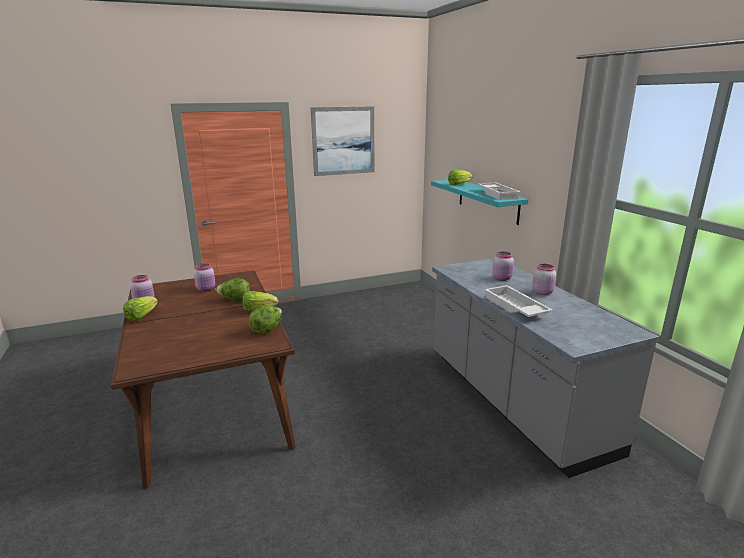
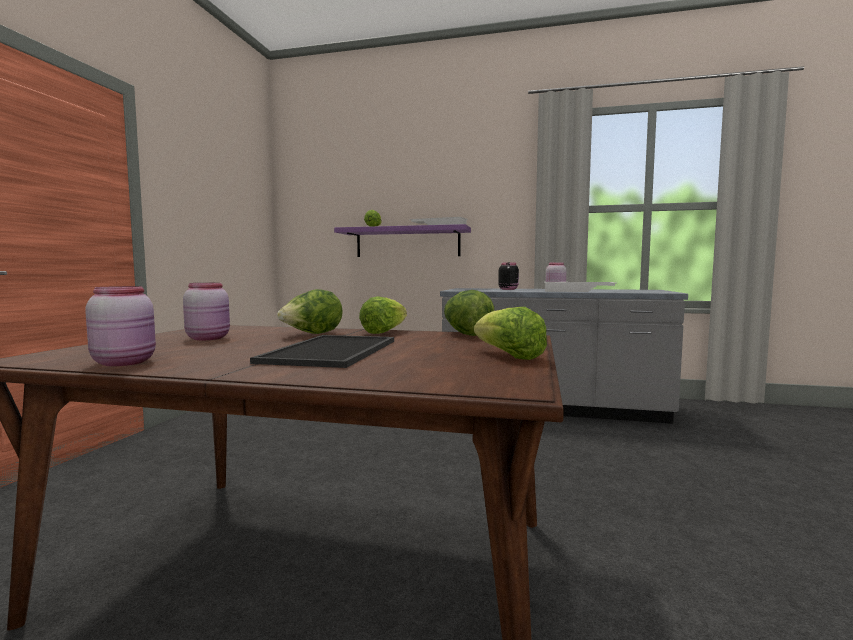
camera: 55 degrees left, 15 degrees down
(141, 316) = (204, 368): lettuce -> lettuce (508, 356)
(188, 321) = (333, 351): none -> tray
(343, 141) = (201, 172): picture -> none
(487, 200) = (407, 242): turquoise shelf -> purple shelf
(502, 278) = (508, 289): pink jar -> black jar

